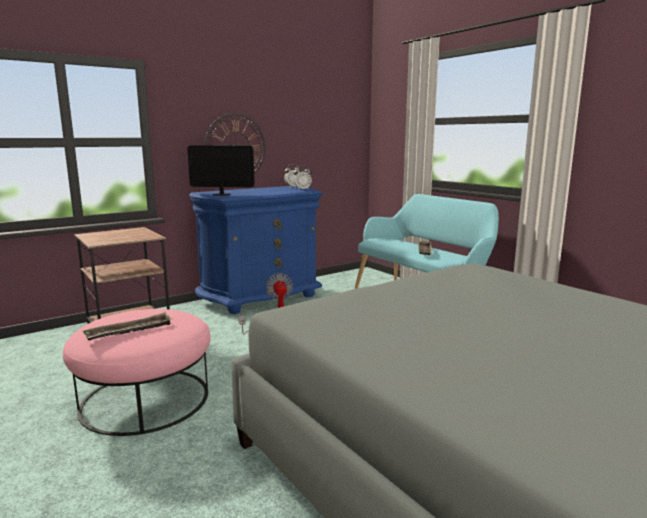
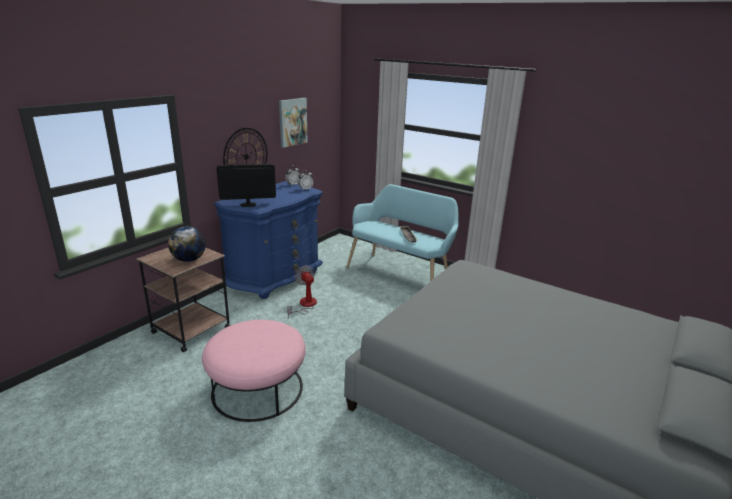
camera: 20 degrees left, 10 degrees up
(123, 238) = (189, 260): none -> globe
(129, 331) = (254, 347): tray -> none
(301, 118) = (292, 122): none -> picture

